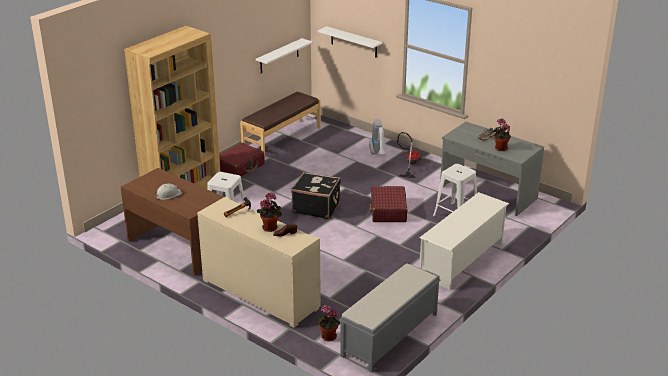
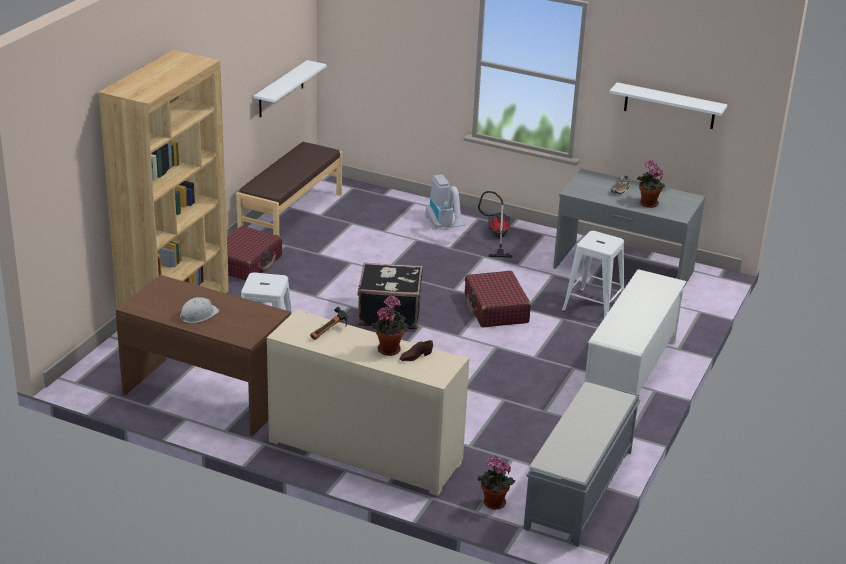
camera: 15 degrees left, 0 degrees up
(354, 42) = (392, 62): white shelf -> white shelf (669, 106)

